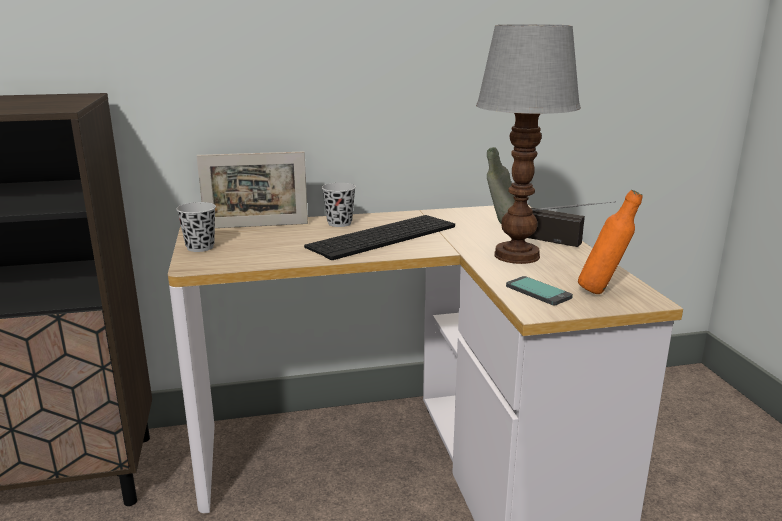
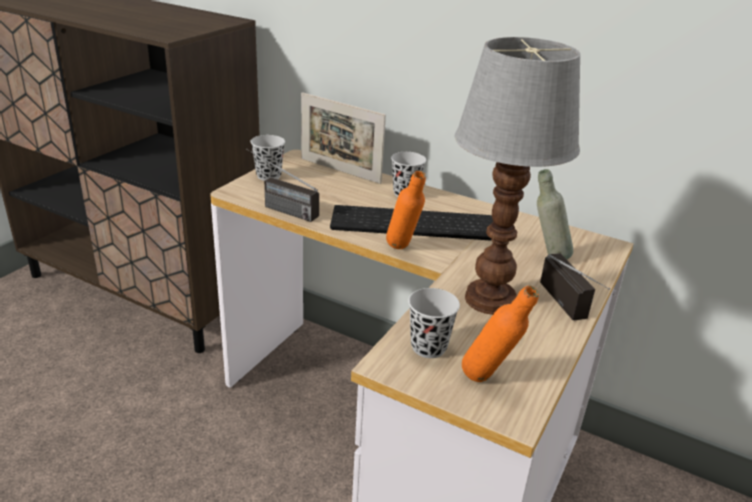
camera: 40 degrees right, 10 degrees up
(258, 263) = (278, 208): none -> radio
(410, 253) = (403, 250): none -> orange bottle
(538, 292) = (428, 347): phone -> black cup

